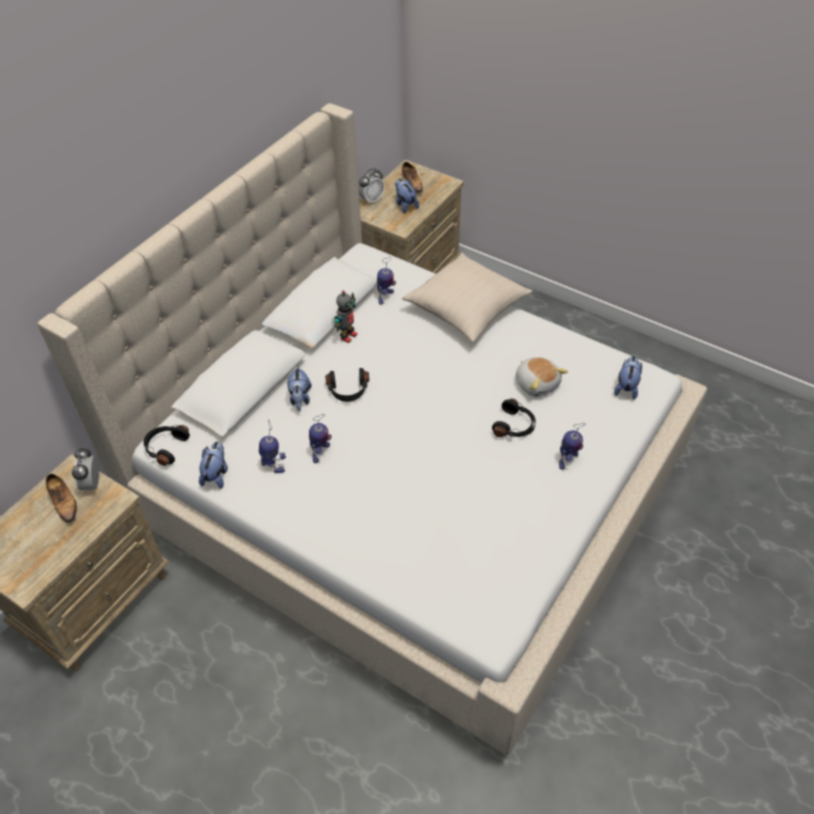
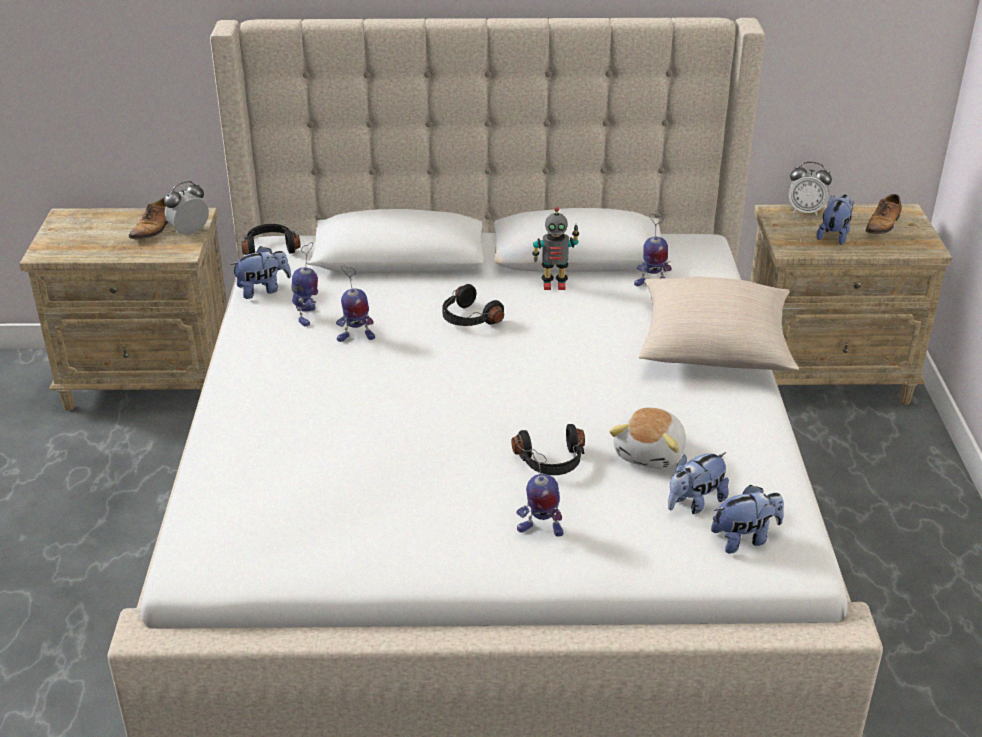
camera: 55 degrees right, 15 degrees down
(300, 399) = (421, 294): plush toy -> plush toy (695, 503)

